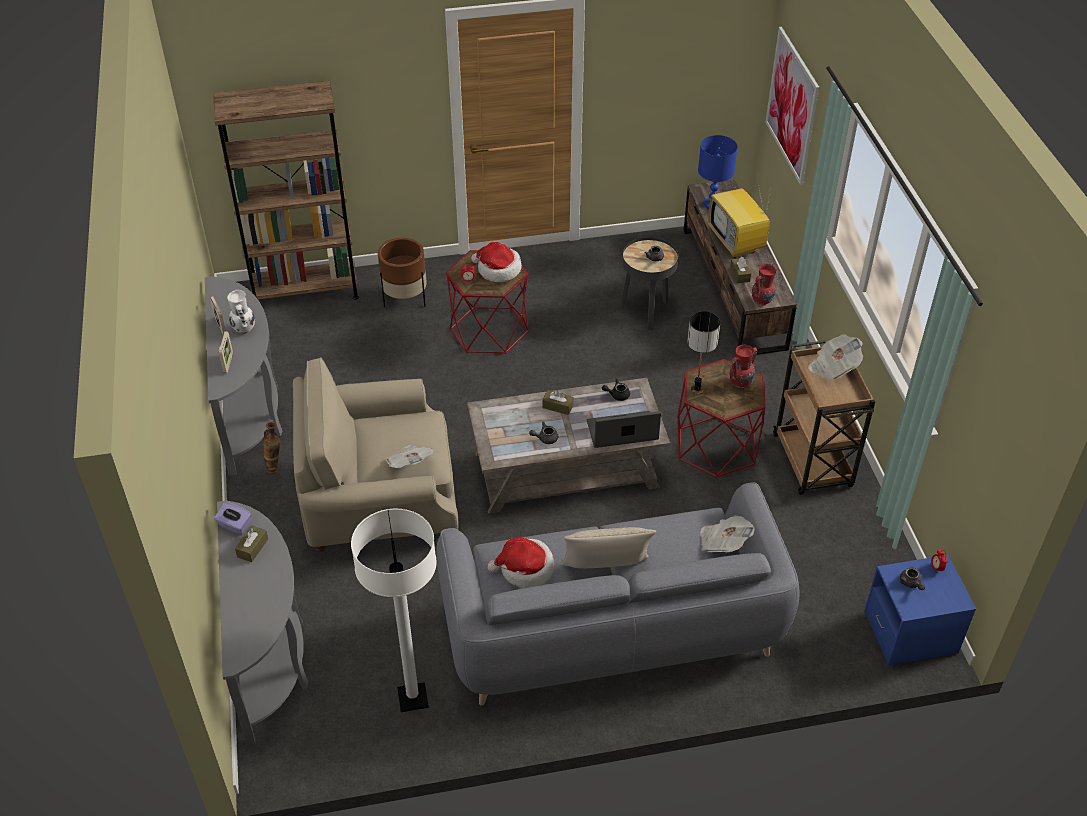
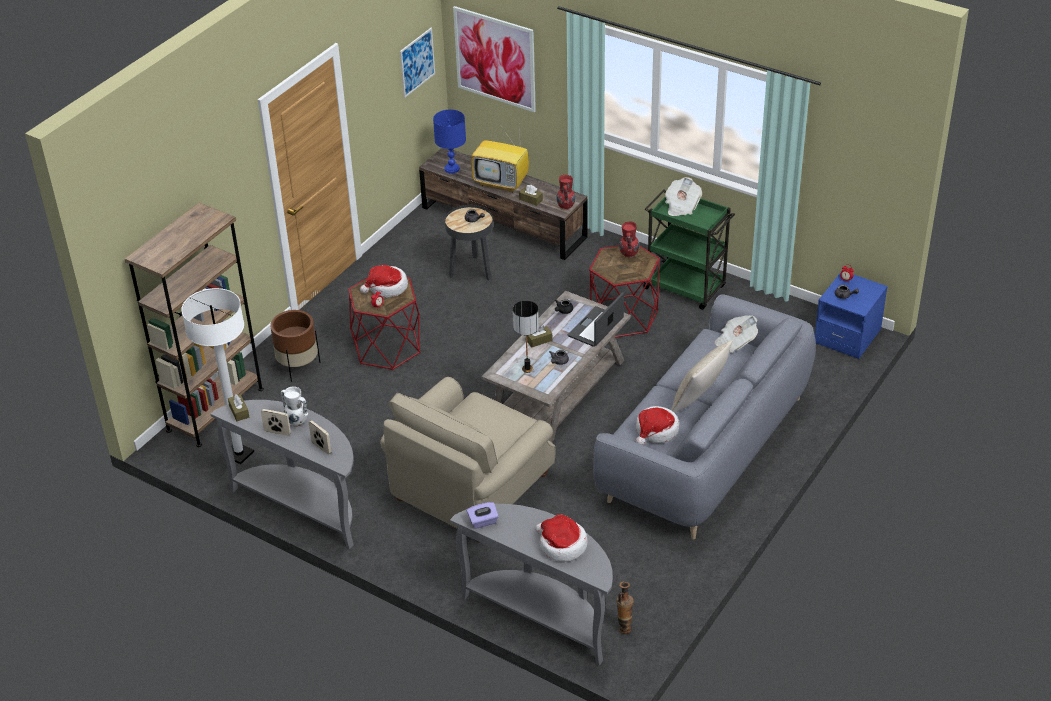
camera: 45 degrees left, 5 degrees down
(252, 548) = (514, 523): brown tissue box -> brown tissue box (239, 411)
(255, 601) = (561, 545): none -> hat
(275, 468) = (373, 522): vase -> vase (624, 627)
(410, 464) = (507, 429): newspaper -> none
(413, 698) = (654, 566): white floor lamp -> white floor lamp (239, 454)
(697, 389) = (610, 274): table lamp -> table lamp (527, 369)
(716, 70) = (417, 62): none -> picture
(813, 462) = (686, 288): brown cart -> green cart

